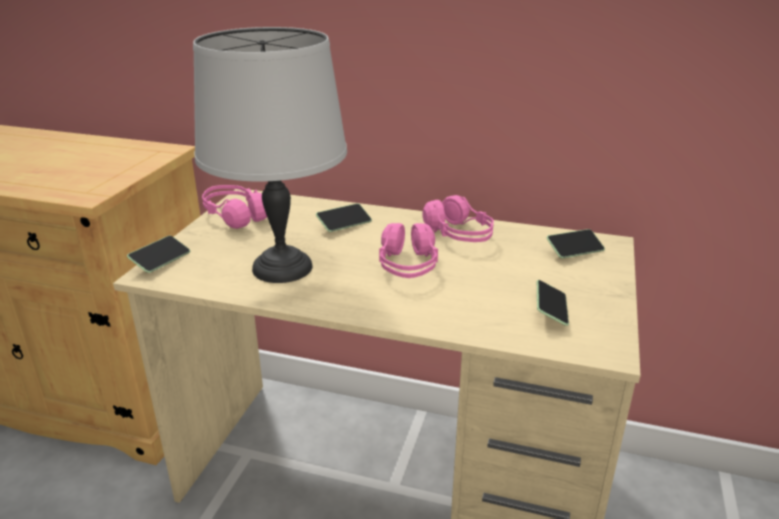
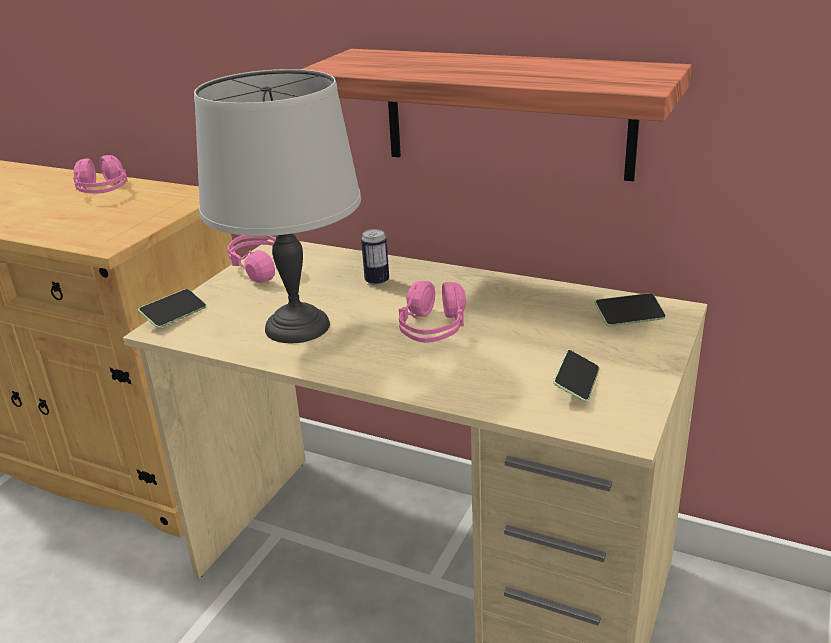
camera: 10 degrees right, 0 degrees up
(344, 225) = (377, 281): phone -> can
(459, 235) = (501, 296): pink headphones -> pink headphones (103, 191)
(461, 73) = (506, 113): none -> shelf

